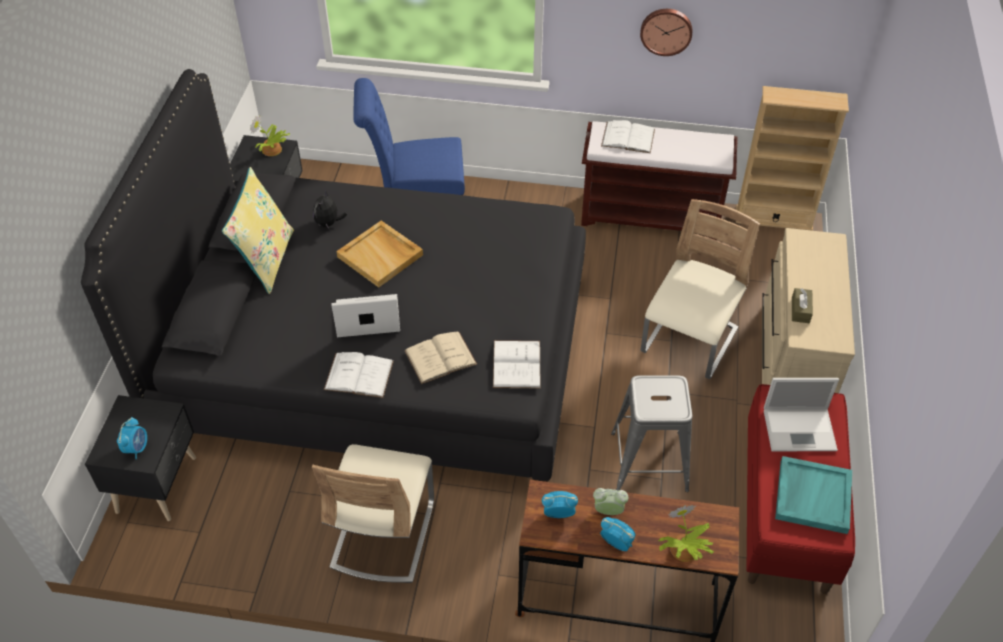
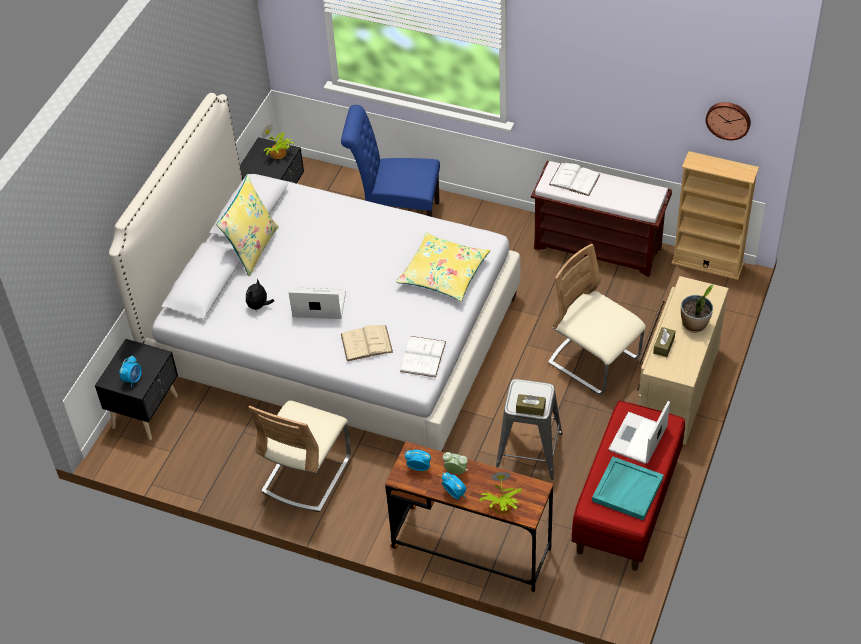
camera: 15 degrees right, 0 degrees up
(329, 223) = (307, 224): plush toy -> plush toy (259, 306)
(359, 375) = (302, 348): white book -> none
(376, 355) = (333, 336): black bed -> white bed
(381, 256) = (341, 257): beige tray -> none
(511, 260) = (443, 274): none -> yellow pillow
(666, 30) = (606, 97): wall clock -> wall clock (728, 119)
(667, 410) = (530, 408): none -> brown tissue box
(689, 342) = (594, 361): beige chair -> beige chair turned 90 degrees counterclockwise
(800, 429) = (637, 439): laptop -> laptop turned 105 degrees clockwise
(825, 280) = (694, 324): none -> potted plant

